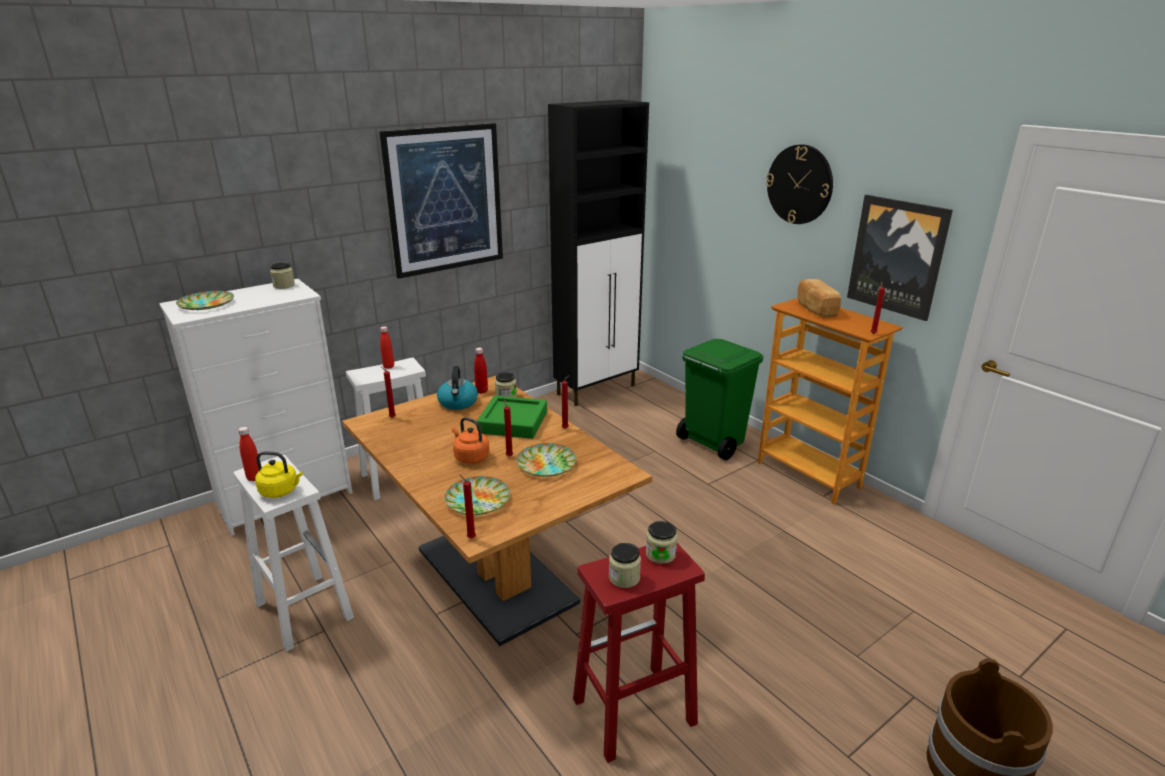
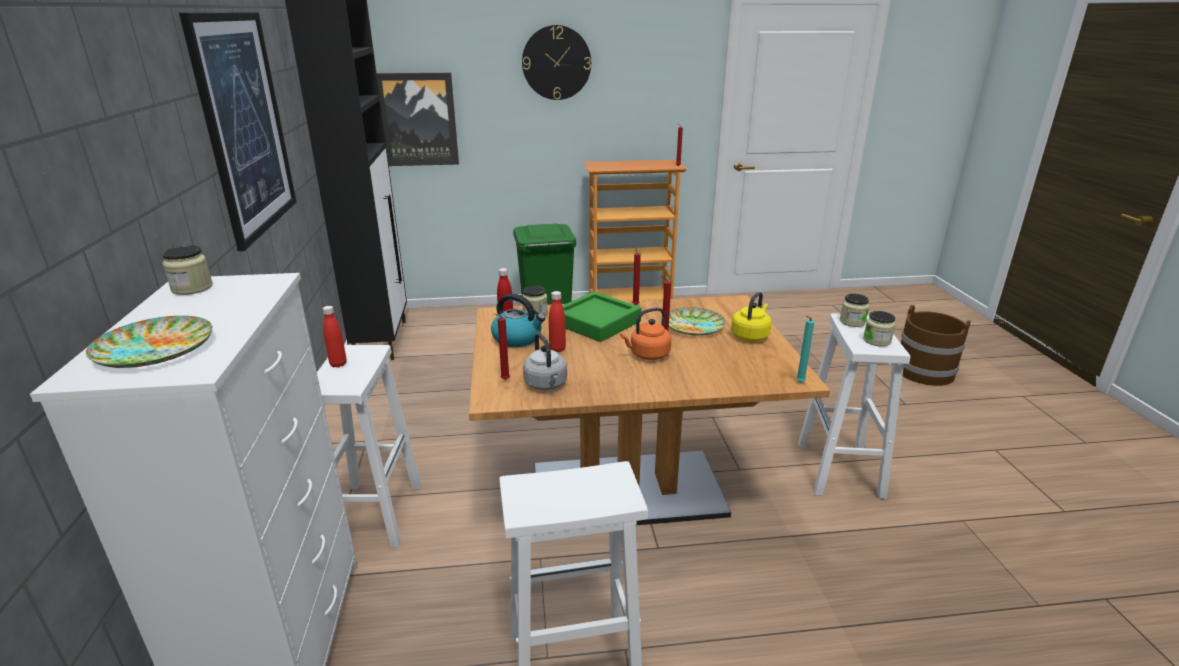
camera: 60 degrees left, 0 degrees up
(254, 478) = (545, 508): red bottle -> red bottle (557, 349)
(281, 491) = (604, 489): yellow kettle -> yellow kettle (750, 335)
(394, 433) = (546, 385): none -> grey kettle
(470, 537) = (799, 383): red candle -> turquoise candle
(477, 500) = (735, 367): plate -> none
(632, 712) = (840, 471): red stool -> white stool
(815, 309) = (614, 165): bread -> none
(897, 256) = (657, 106): picture -> picture (418, 120)

